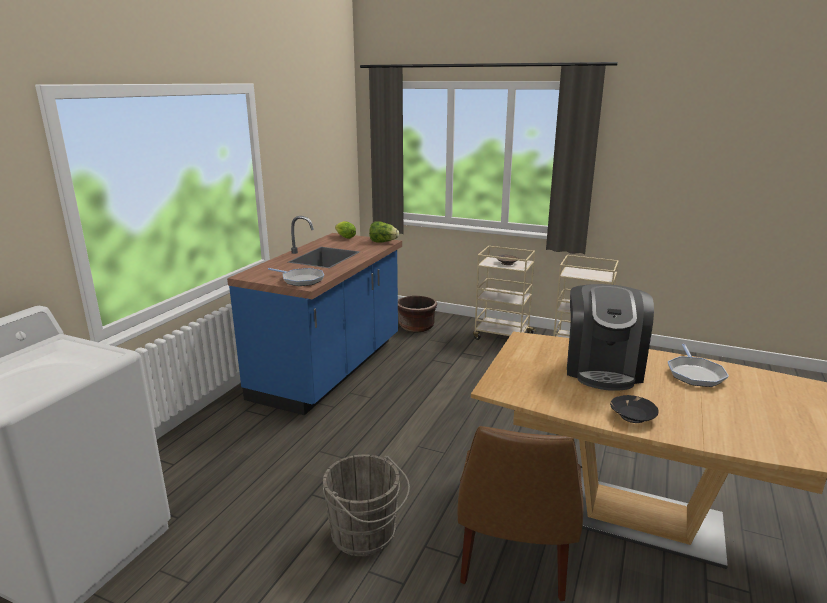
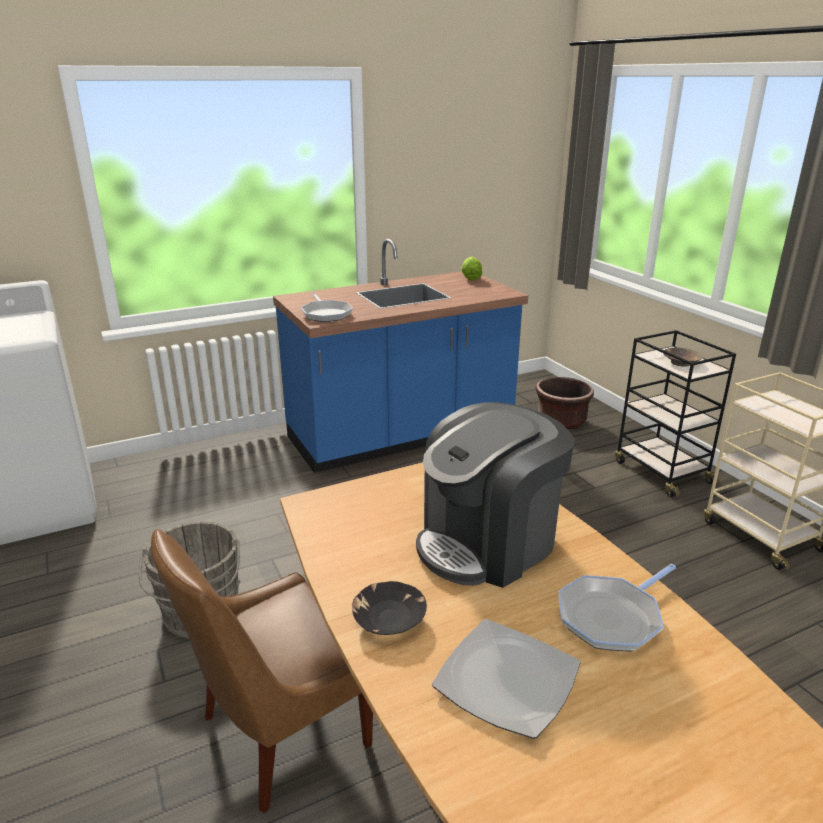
camera: 40 degrees right, 5 degrees up
(383, 242) = (500, 292): lettuce -> none
(502, 336) = (661, 471): beige cart -> black cart
(711, 413) = (507, 681): none -> plate

